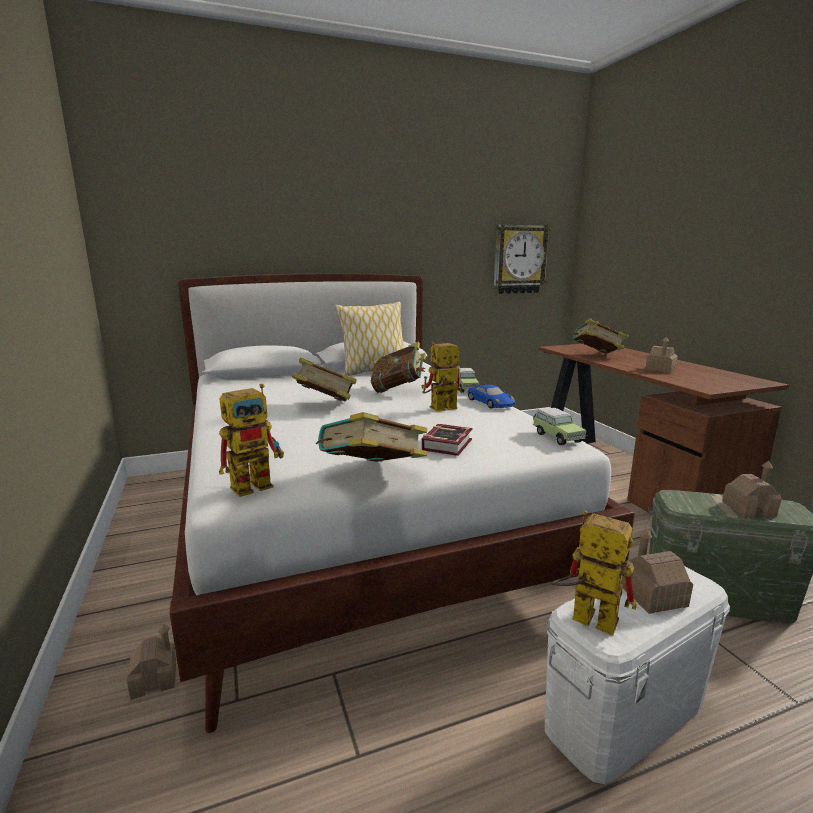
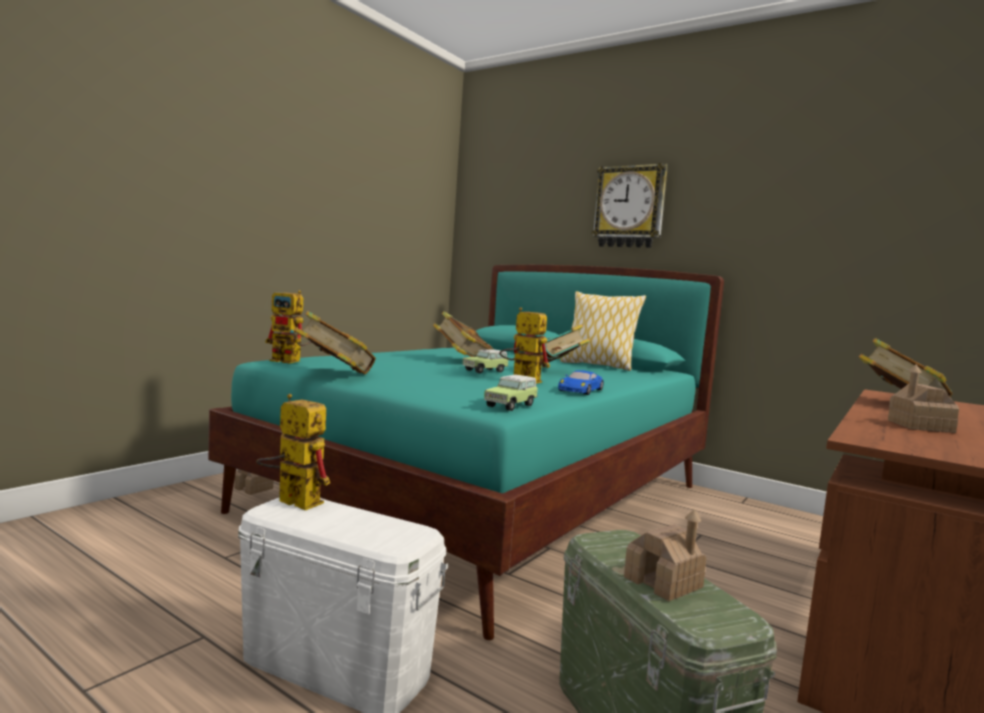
camera: 55 degrees right, 10 degrees down
(357, 524) = (489, 498): white bed -> turquoise bed
(449, 444) = (429, 384): book -> none
(466, 388) = (611, 384): toy car -> toy car (486, 371)
(519, 259) = (902, 264): wall clock -> wall clock (629, 207)
(583, 619) = (291, 501): toy robot -> toy robot turned 60 degrees counterclockwise
(652, 595) = (353, 525): toy house -> none

